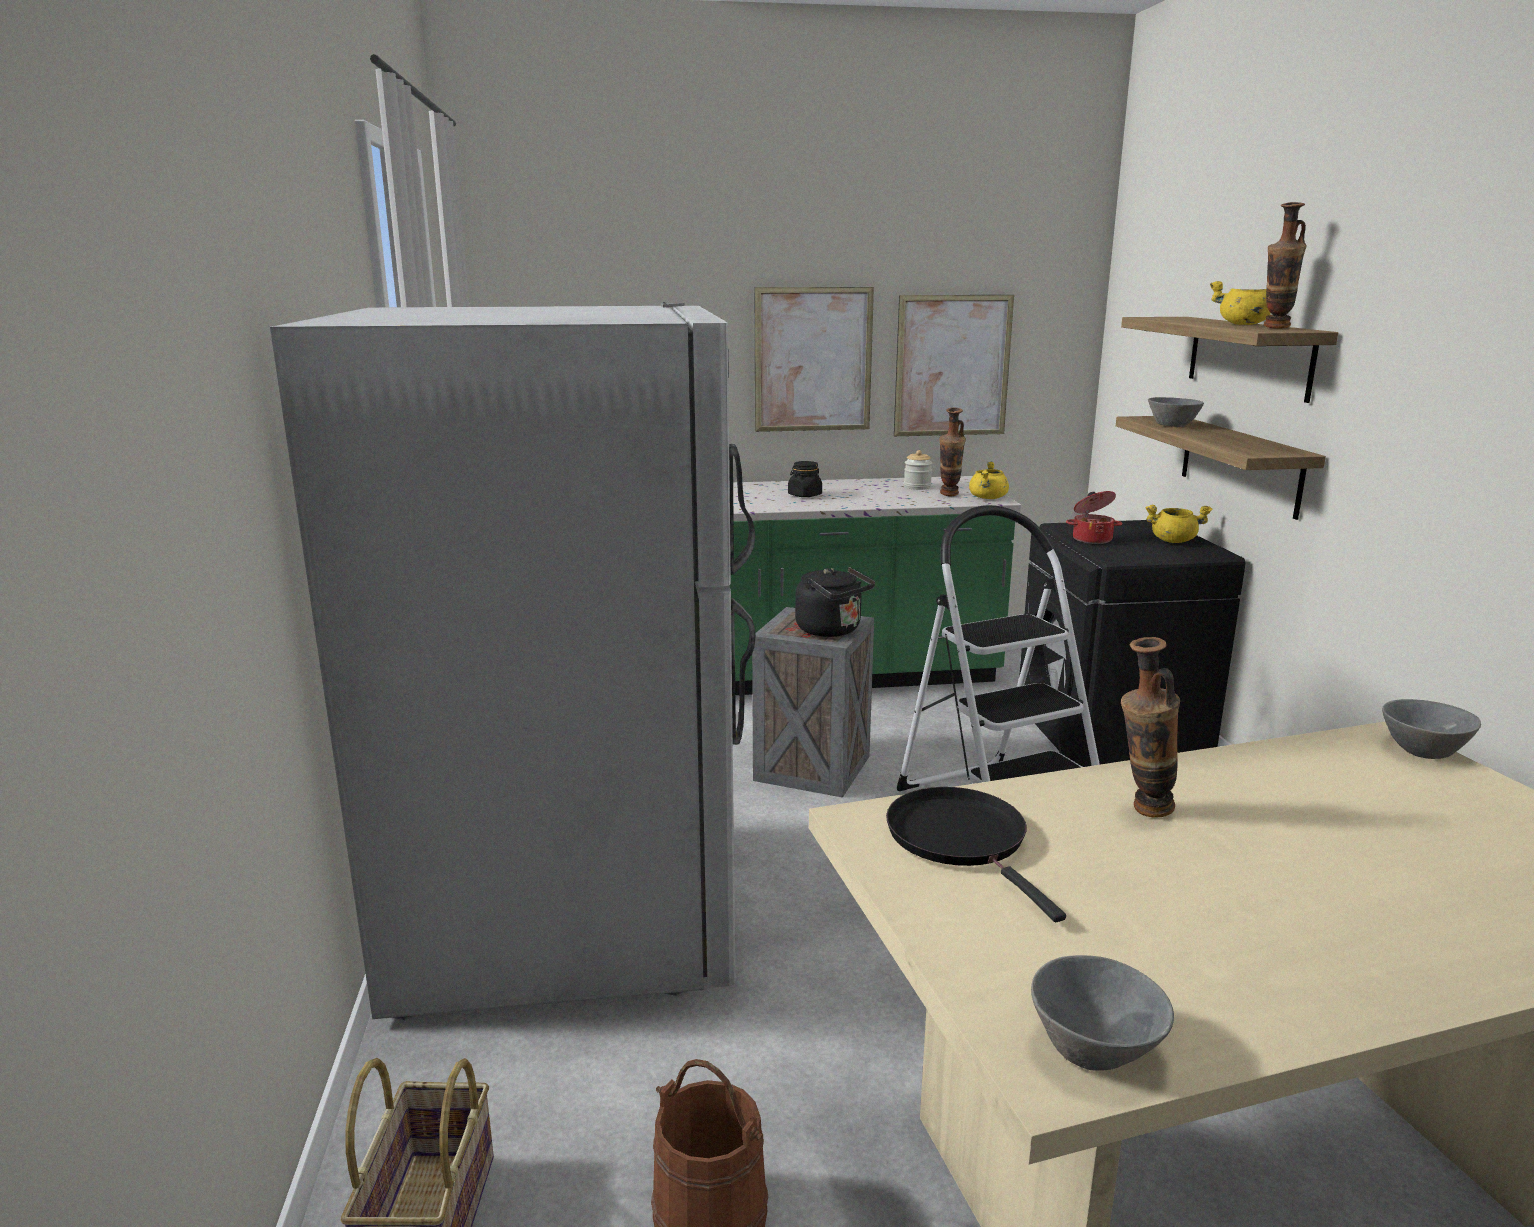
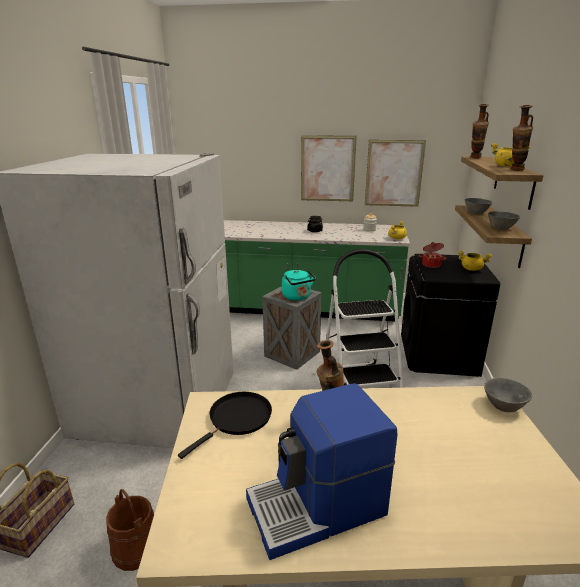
camera: 15 degrees right, 5 degrees up
(832, 630) = (297, 297): black kettle -> turquoise kettle
(949, 495) = (379, 236): vase -> vase (475, 158)
(961, 840) = (237, 419): black frying pan -> black frying pan turned 45 degrees clockwise
(1097, 1052) = (199, 542): grey bowl -> grey bowl (501, 228)
(1263, 955) = (318, 507): none -> coffee machine

